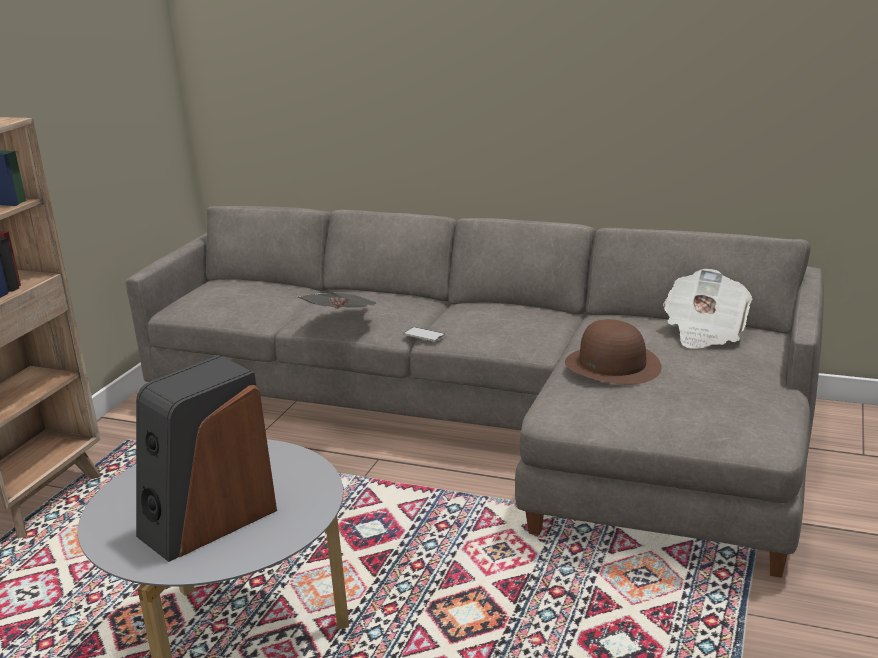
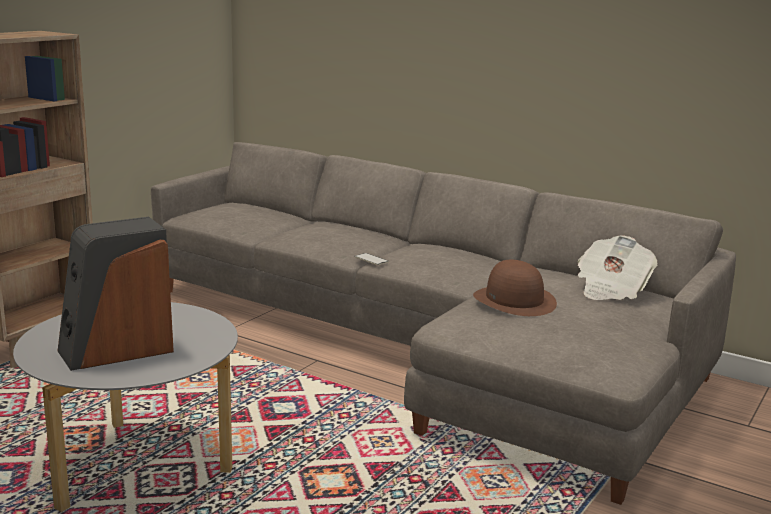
camera: 10 degrees right, 5 degrees down
(341, 321) = (308, 240): newspaper -> none

